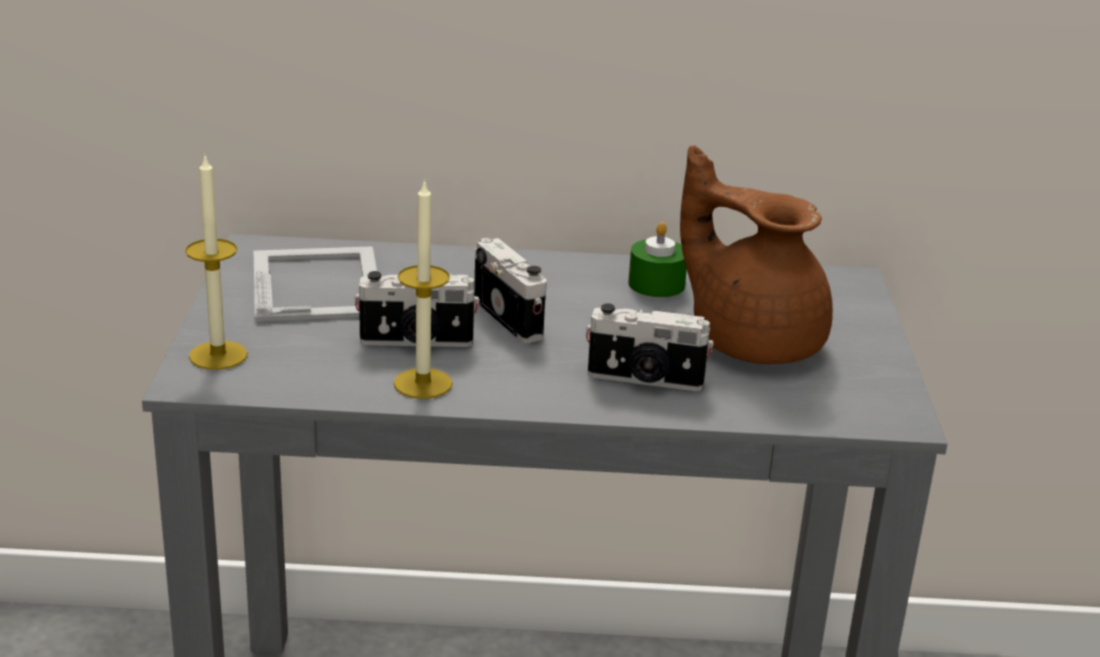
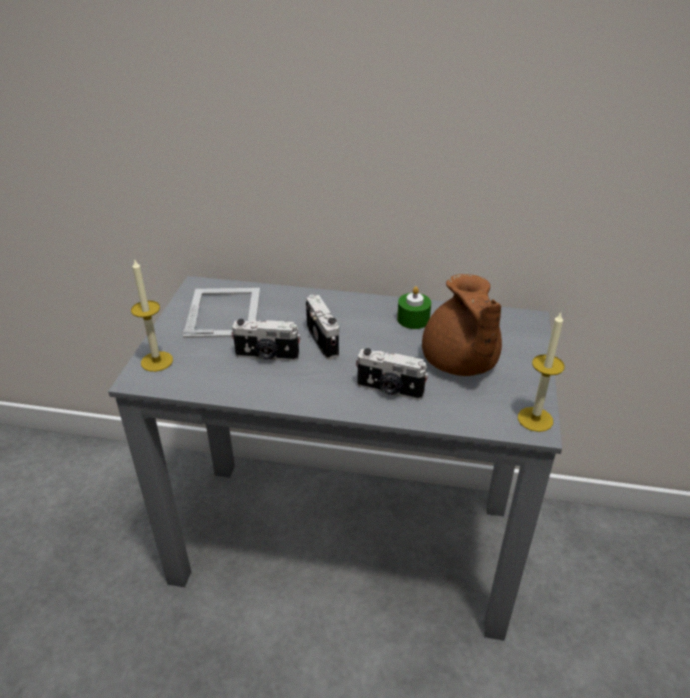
camera: 10 degrees right, 10 degrees up
(423, 383) = (262, 387): candle -> candle (535, 419)
(752, 339) = (460, 362): brown teapot -> brown teapot turned 150 degrees counterclockwise

